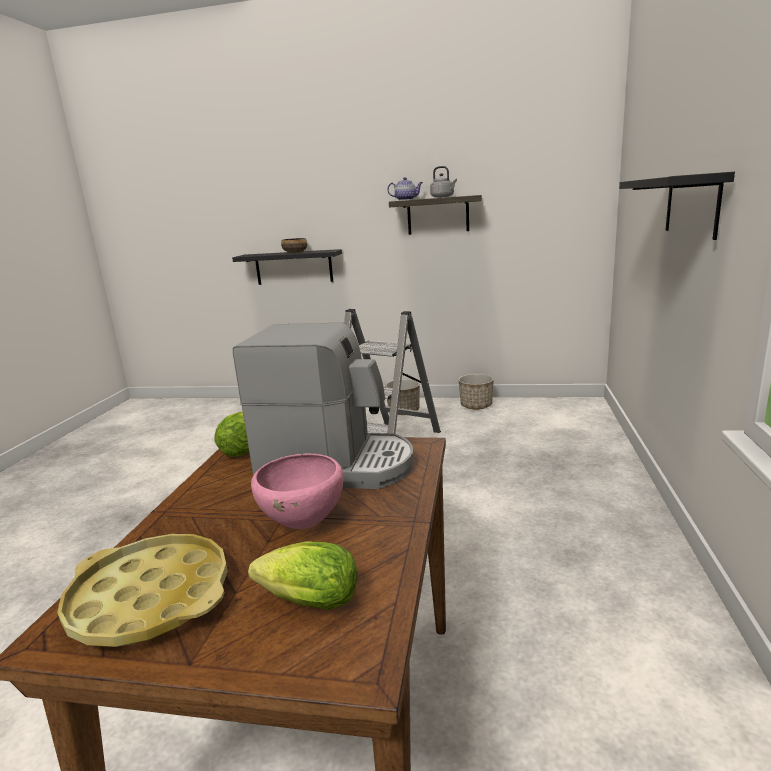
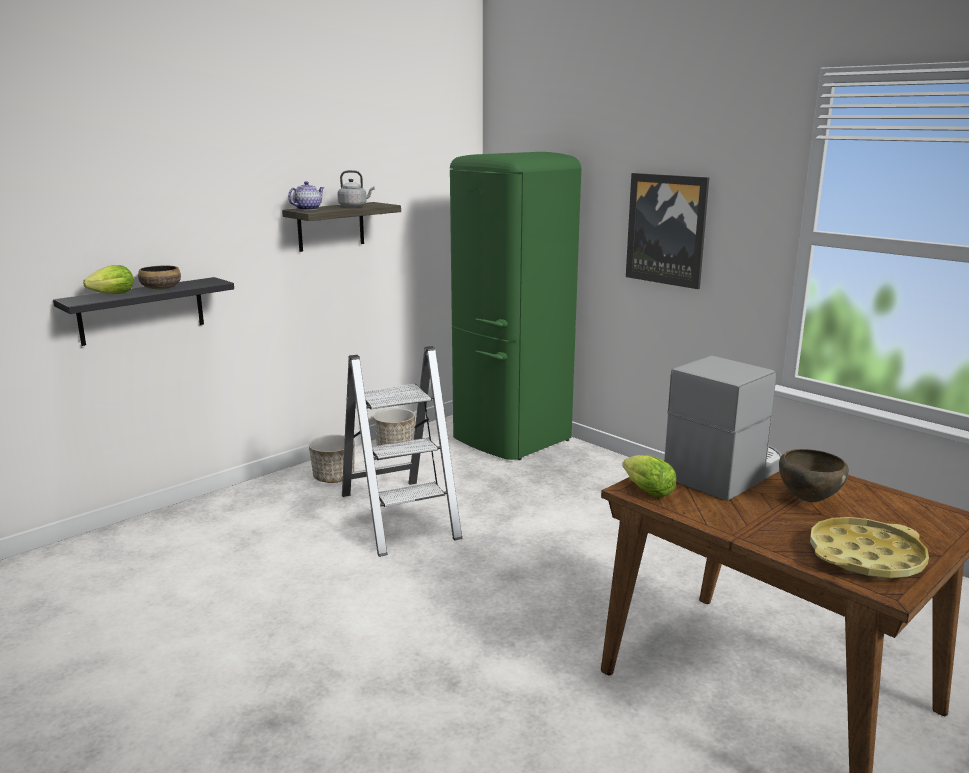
camera: 55 degrees left, 0 degrees up
(304, 523) = (807, 499): pink bowl -> brown bowl
(305, 602) = (901, 518): lettuce -> lettuce (110, 295)
(567, 428) = (509, 440): none -> green fridge
(692, 205) = (666, 229): black shelf -> picture

